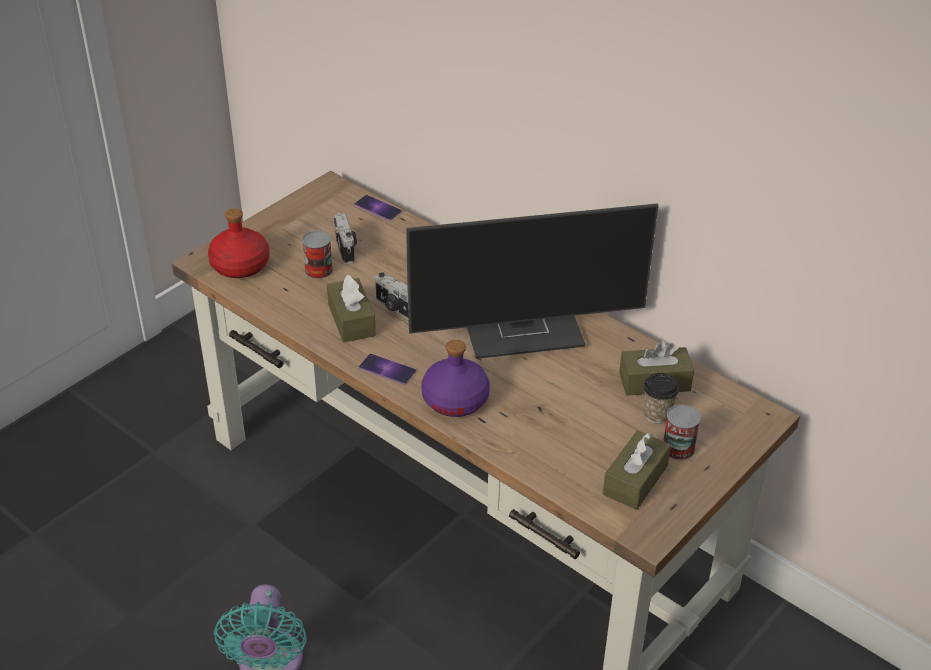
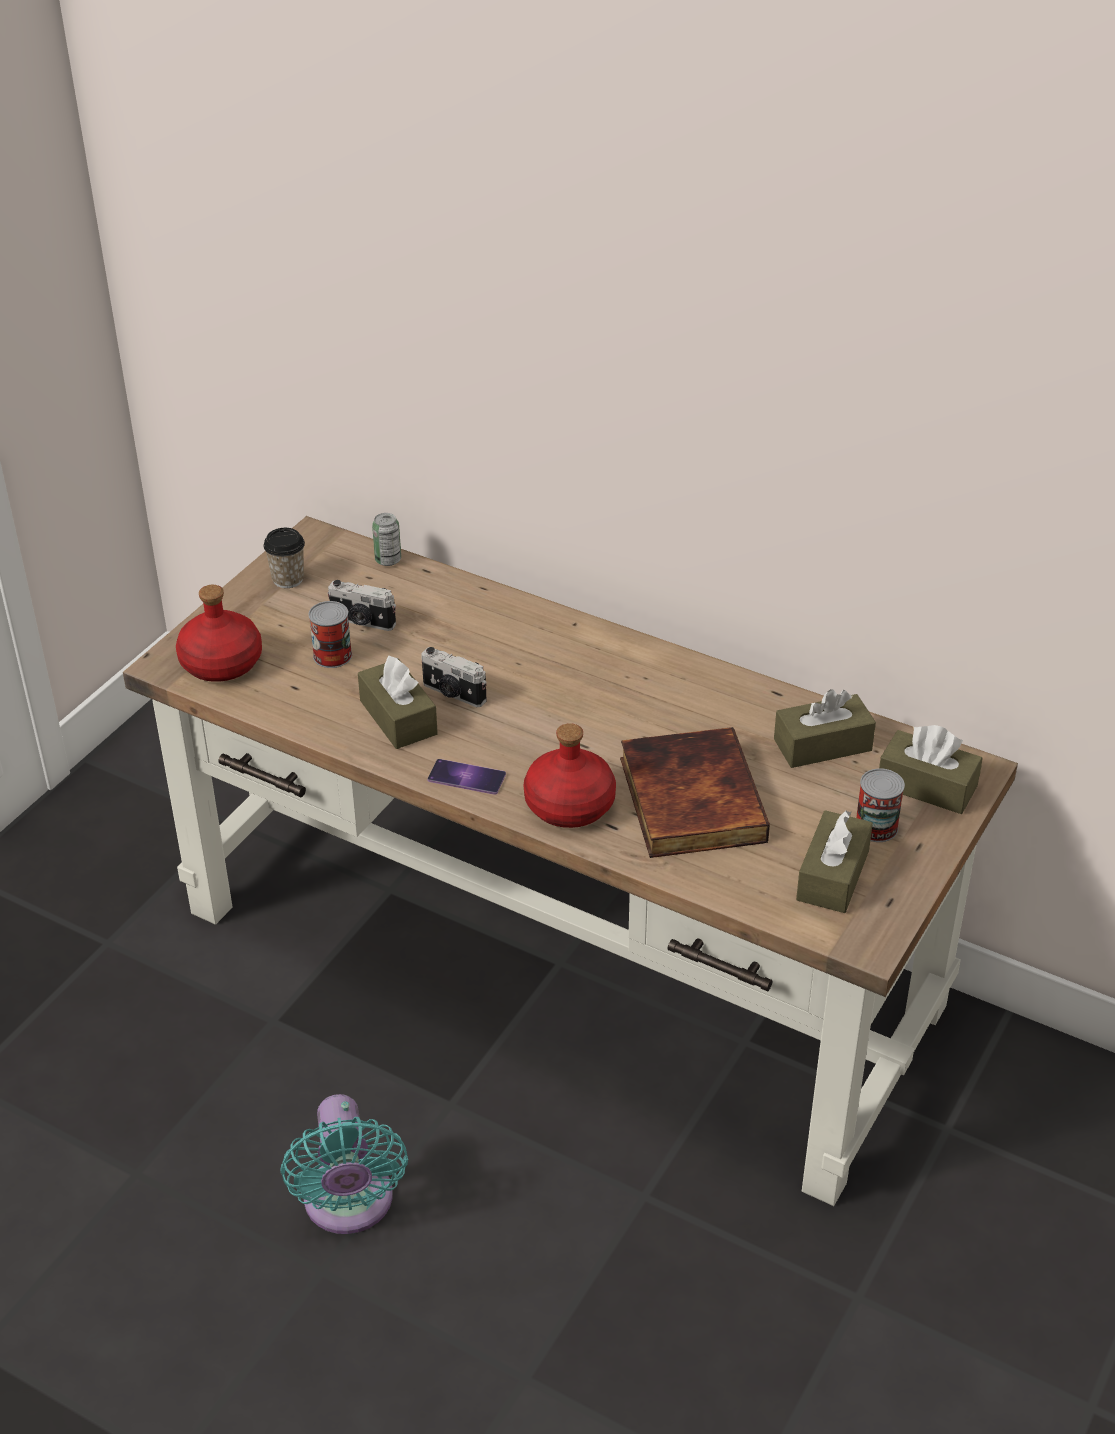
camera: 10 degrees left, 0 degrees up
(346, 249) = (362, 622): camera -> camera turned 135 degrees clockwise
(377, 208) = (388, 560): phone -> can
(455, 399) = (569, 804): purple bottle -> red bottle
(525, 331) = (636, 701): monitor -> none
(543, 408) = (688, 799): none -> book
(657, 414) = (837, 787): cup -> cup (288, 579)
(725, 423) = (927, 786): none -> brown tissue box

